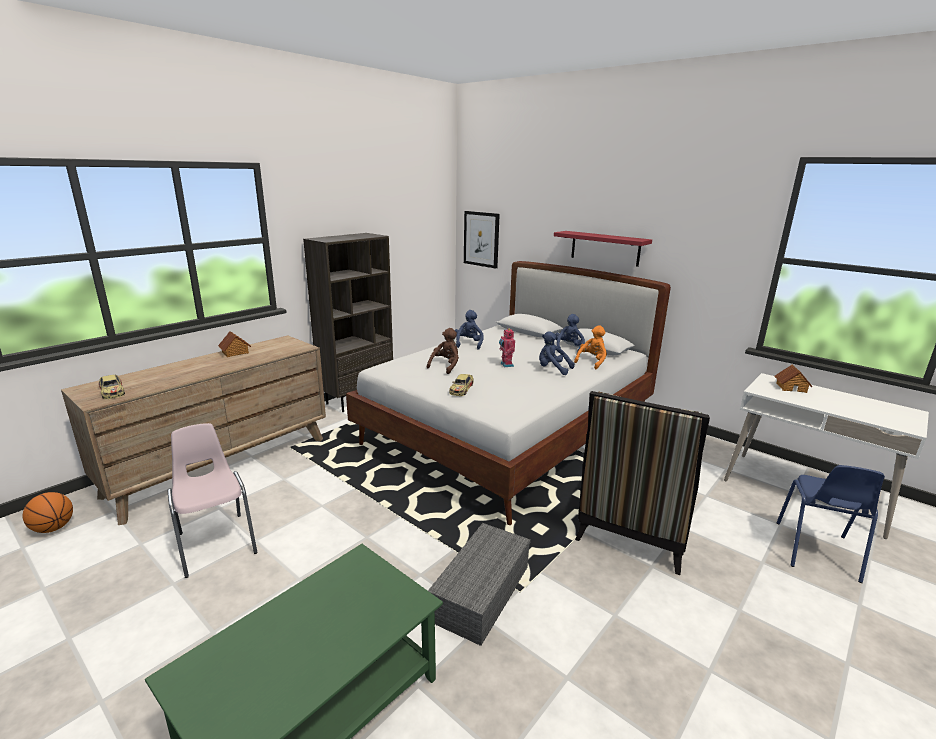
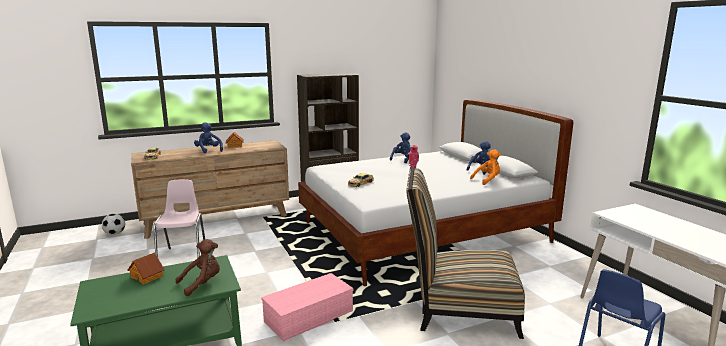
camera: 25 degrees right, 5 degrees down
(53, 528) = (115, 233): basketball -> football
(445, 366) = (367, 170): brown plush toy -> brown plush toy (202, 283)
(481, 239) = (449, 81): picture -> none
(481, 591) = (309, 315): grey storage box -> pink storage box
(552, 369) = (446, 181): blue plush toy -> blue plush toy (208, 150)
(605, 248) = (528, 88): red shelf -> none
(634, 529) = (459, 309): chair -> chair turned 45 degrees clockwise
(791, 387) = (647, 216): toy house -> toy house (147, 276)

